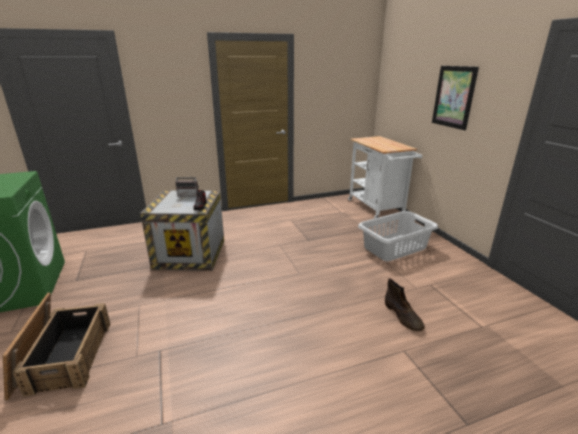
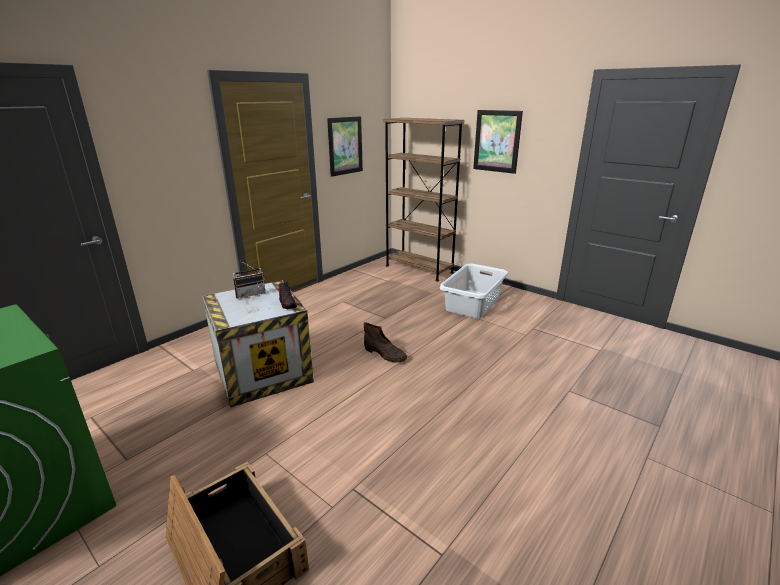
camera: 30 degrees left, 0 degrees up
(326, 94) = (345, 146): none -> picture
(377, 208) = (419, 269): white cart -> brown bookcase
(403, 316) = (540, 362): brown boot -> brown boot (385, 354)

